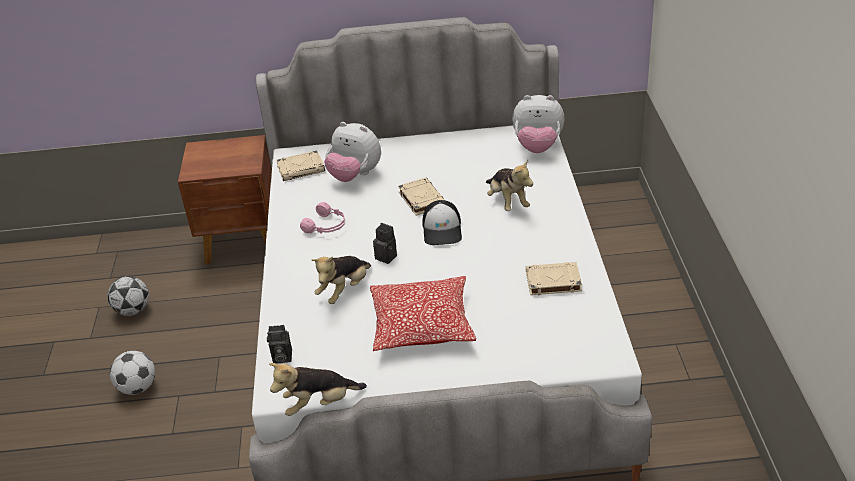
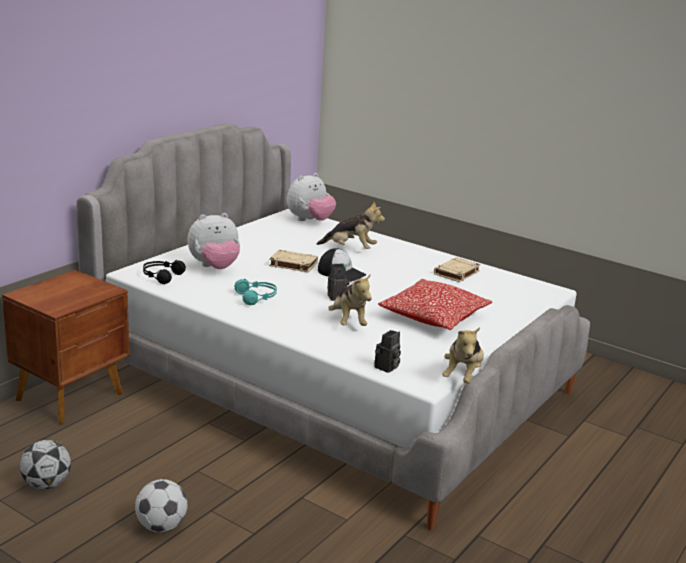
camera: 55 degrees left, 15 degrees down
(301, 169) = (161, 276): beige book -> black headphones
(326, 226) = (257, 297): pink headphones -> turquoise headphones

